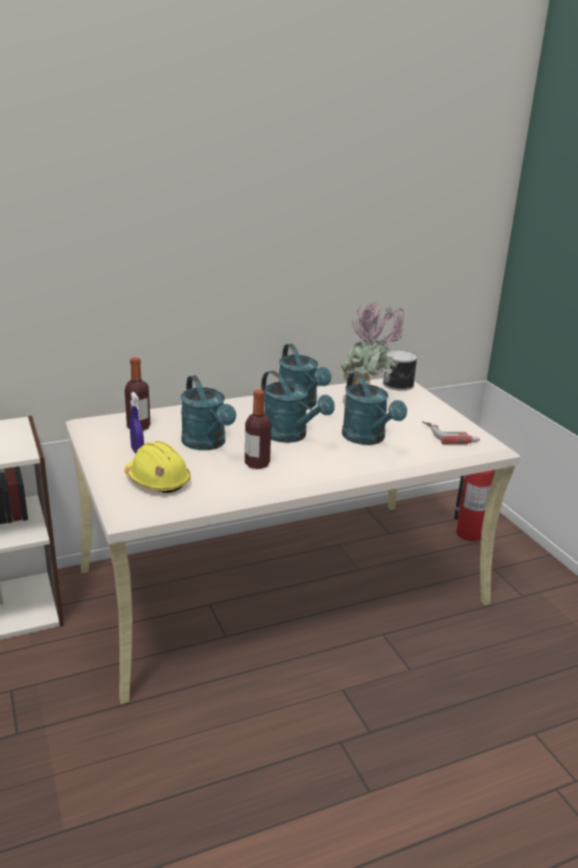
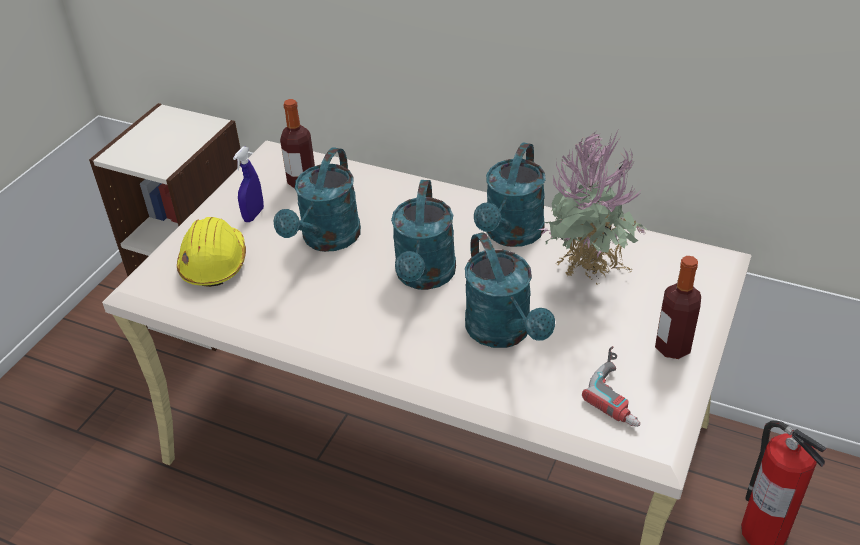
camera: 50 degrees right, 15 degrees up
(257, 464) = (328, 297): bottle -> bottle (672, 347)
(368, 439) = (504, 333): turquoise watering can -> turquoise watering can turned 45 degrees counterclockwise
(399, 384) = (699, 265): can -> none

